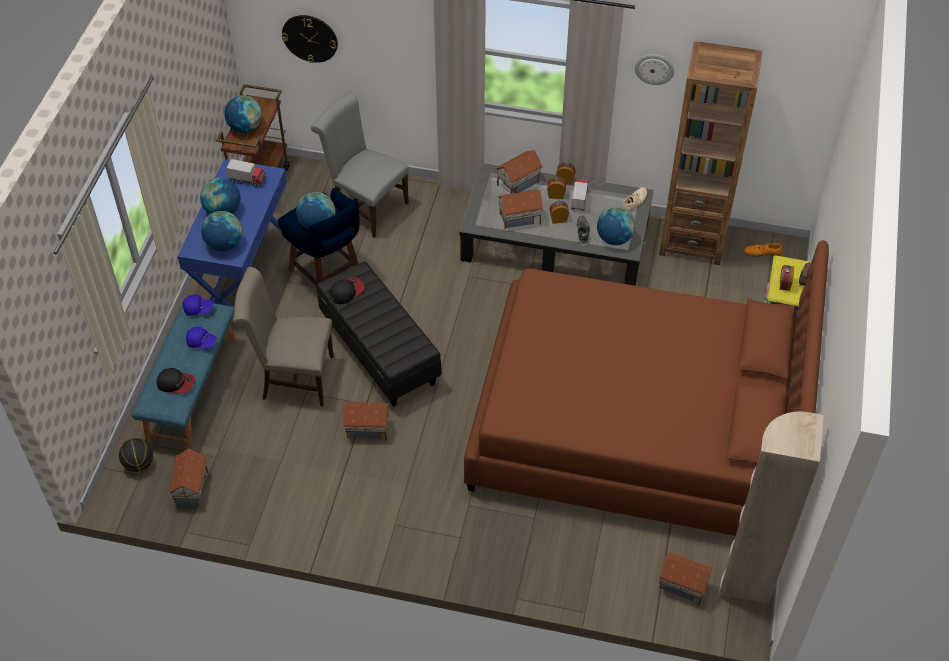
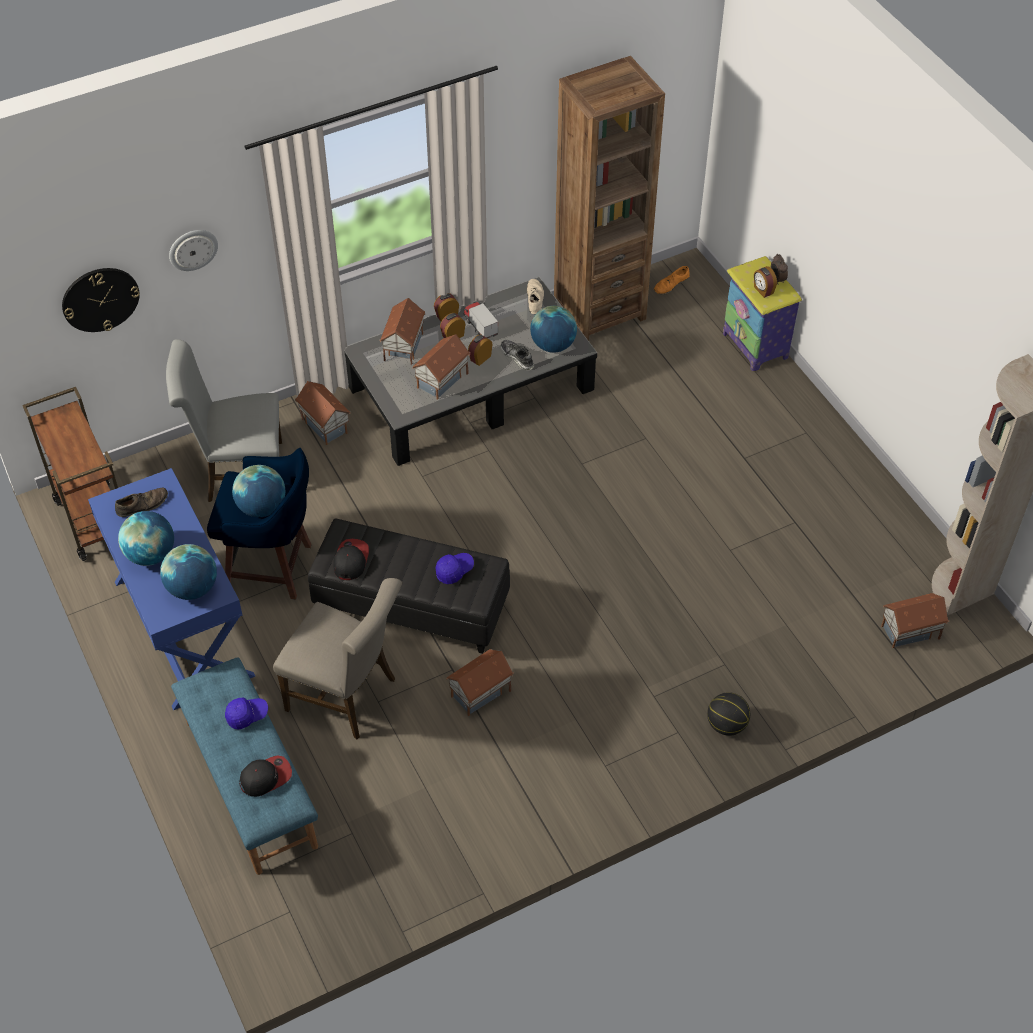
camera: 40 degrees left, 0 degrees up
(138, 464) = (274, 902): basketball -> basketball (726, 725)
(192, 489) = (362, 883): toy house -> toy house (326, 425)
(198, 309) = (204, 684): blue cap -> blue cap (454, 570)
(245, 127) = (68, 452): globe -> none
(247, 180) = (142, 505): toy truck -> brown shoe
(292, 377) = (347, 696): beige chair -> beige chair turned 120 degrees counterclockwise
(635, 427) = (725, 517): brown bed -> none
(654, 68) = (517, 133): wall clock -> wall clock (193, 249)

